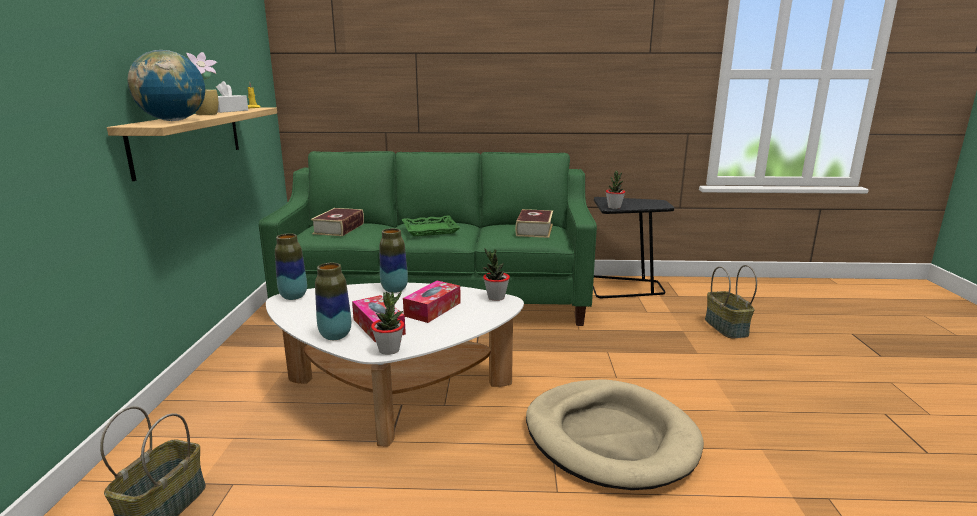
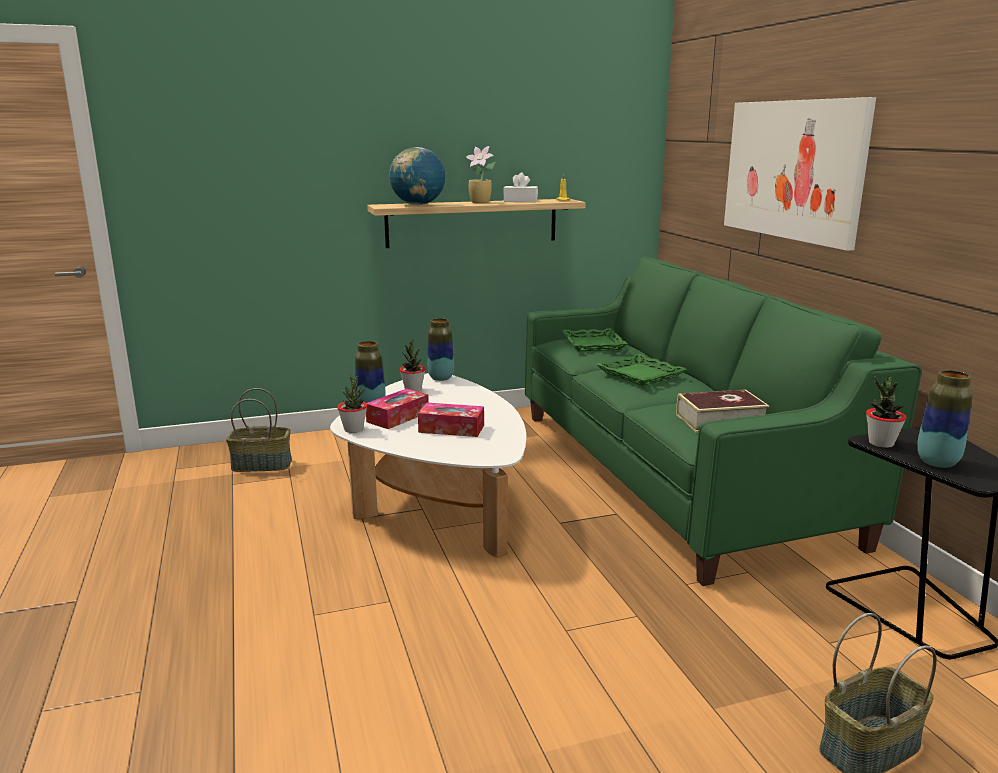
camera: 70 degrees right, 0 degrees up
(339, 228) = (592, 344): book -> green tray
(394, 289) = (488, 406): vase -> vase (937, 462)
(447, 69) = (793, 170): none -> picture
(496, 297) = (506, 450): potted plant -> potted plant (413, 390)
(610, 437) = (419, 638): beige dog bed -> none

